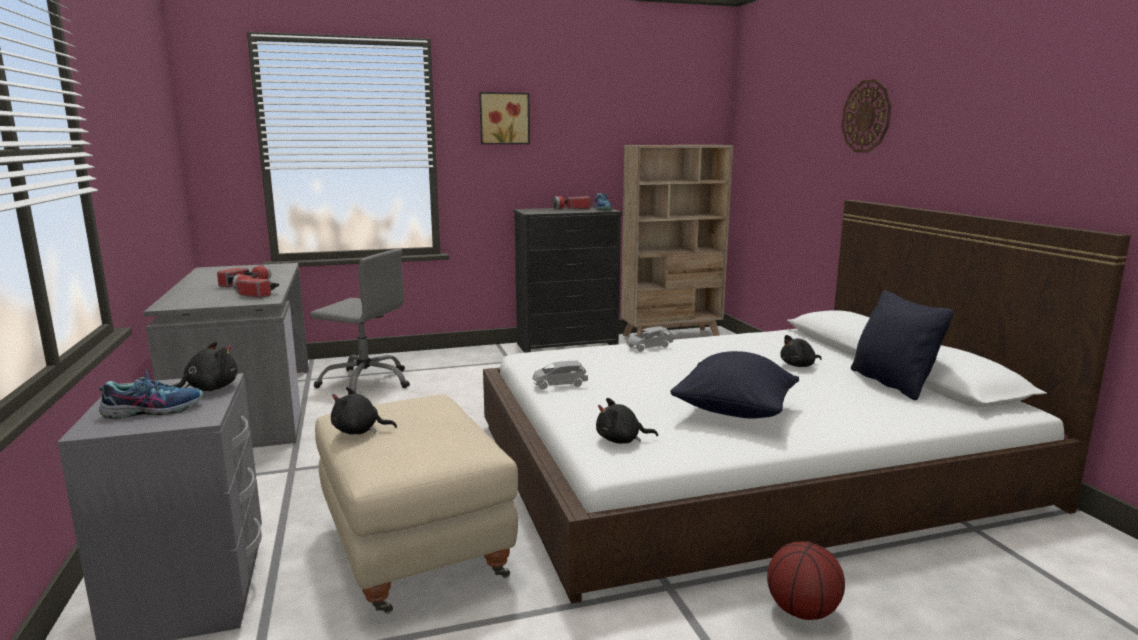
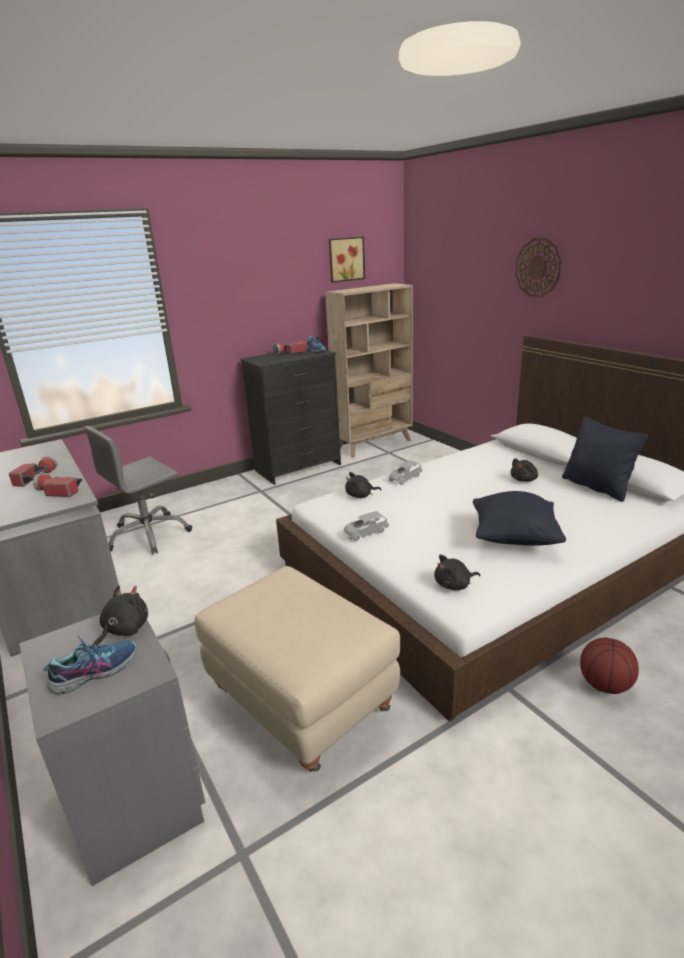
camera: 15 degrees left, 10 degrees up
(359, 431) = (253, 627): black plush toy -> black plush toy (360, 495)
(366, 382) = (149, 535): grey office chair -> grey office chair turned 135 degrees clockwise
(504, 118) = (223, 278): picture -> picture (345, 259)

